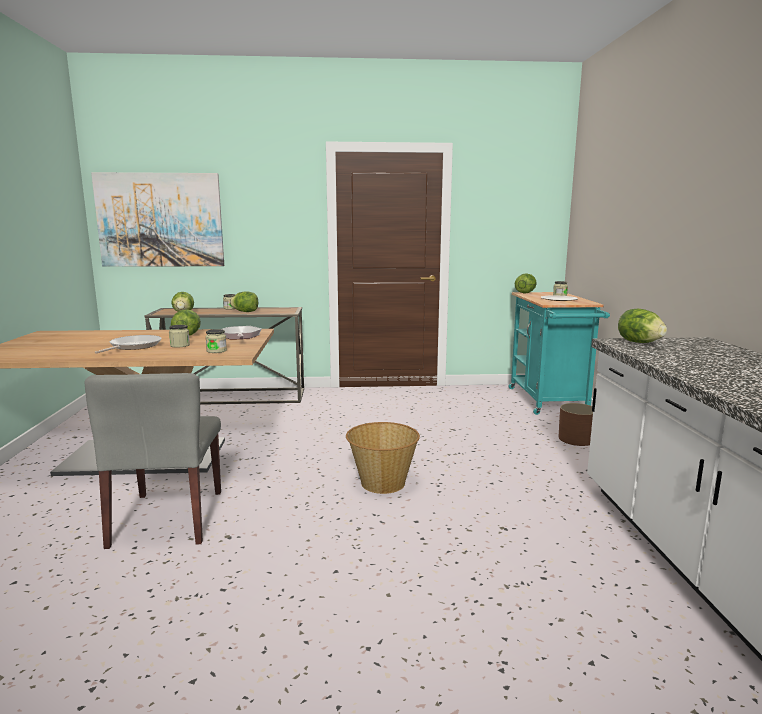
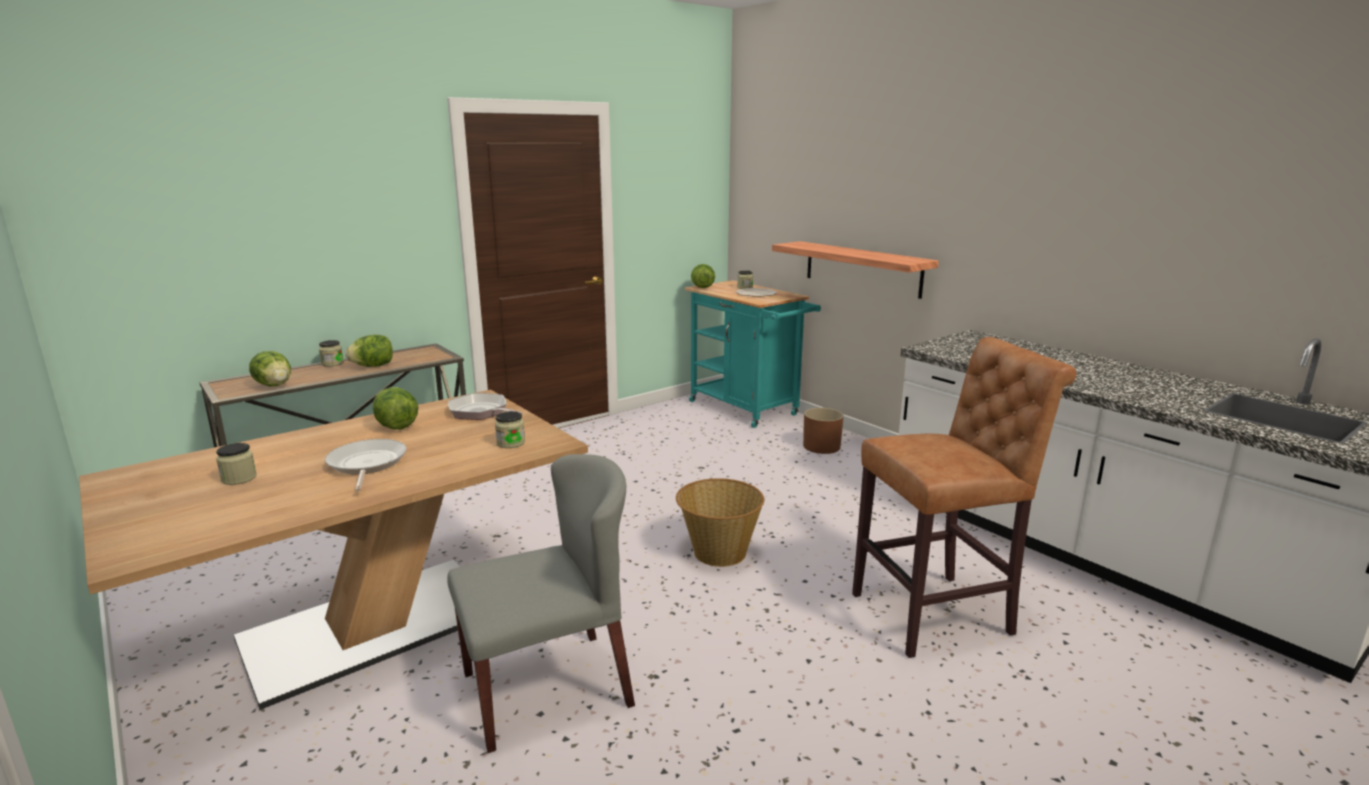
camera: 35 degrees left, 5 degrees up
(160, 220) = (178, 231): picture -> none
(168, 518) = (548, 688): grey chair -> grey chair turned 75 degrees counterclockwise
(180, 345) = (434, 446): jar -> jar (239, 478)
(494, 585) = (939, 613): none -> brown stool
(639, 277) = (862, 268): none -> shelf
(639, 342) = (944, 346): lettuce -> none

